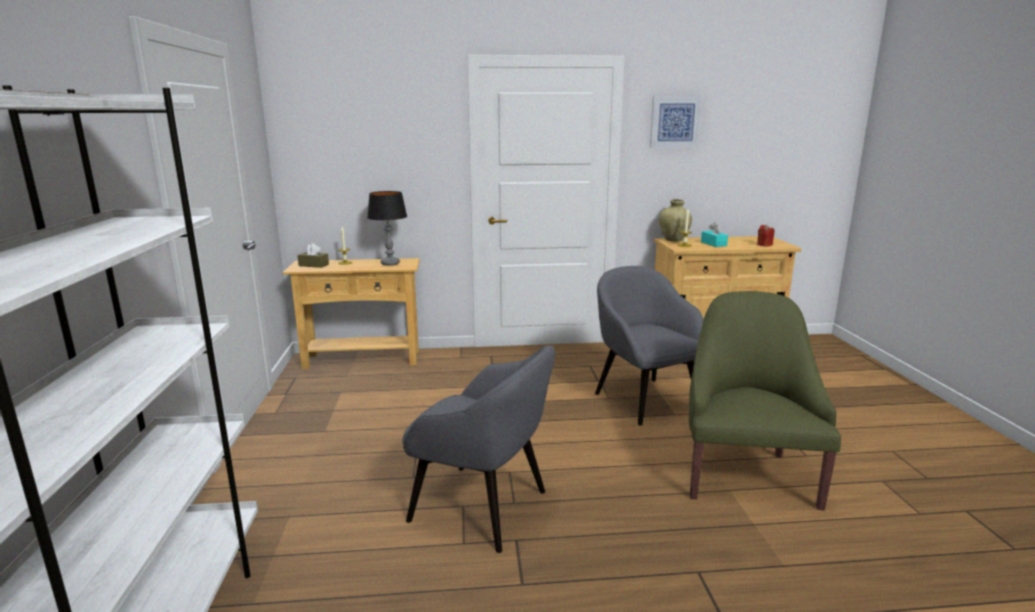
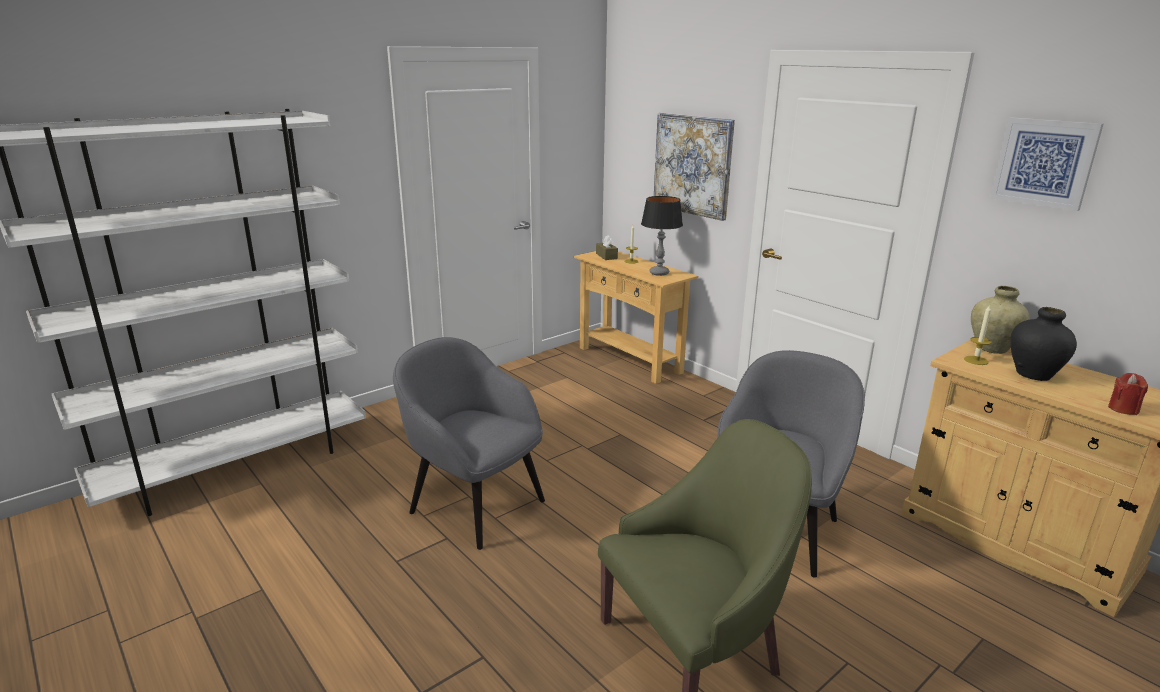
camera: 55 degrees right, 5 degrees up
(396, 160) = (693, 165): none -> picture
(481, 507) = (475, 505): grey armchair -> grey armchair turned 135 degrees clockwise
(713, 244) = (1033, 375): turquoise tissue box -> black vase

